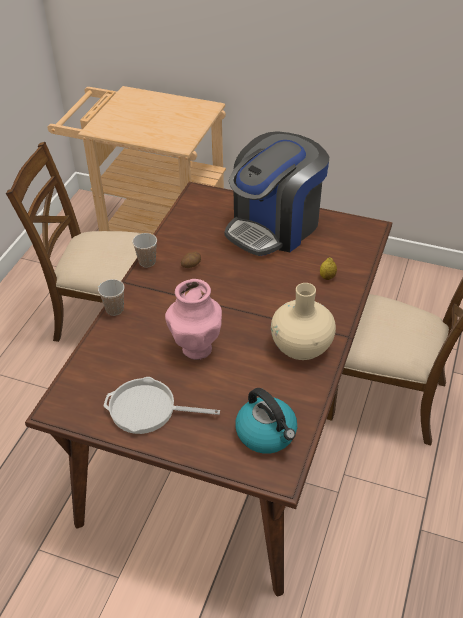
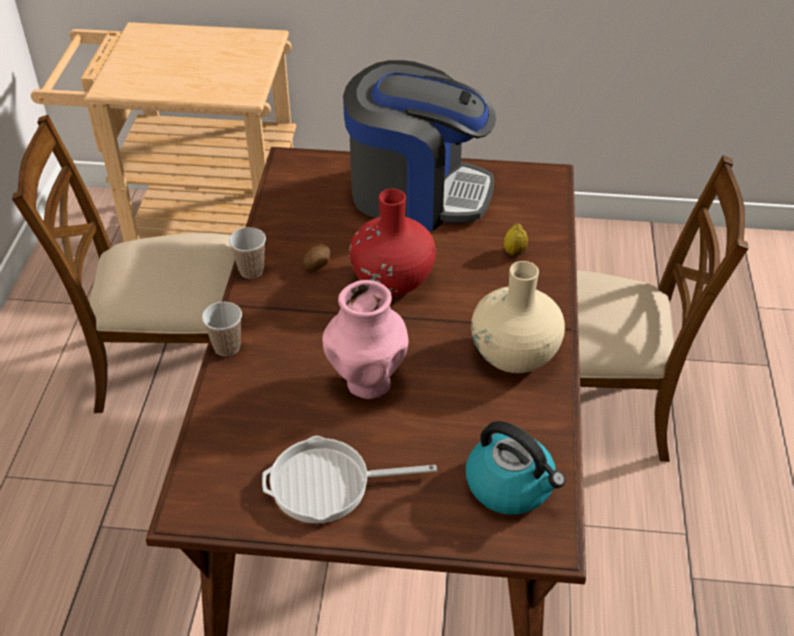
camera: 15 degrees left, 0 degrees up
(237, 283) = (392, 280): none -> red vase
(275, 226) = (417, 193): coffee machine -> coffee machine turned 105 degrees counterclockwise

